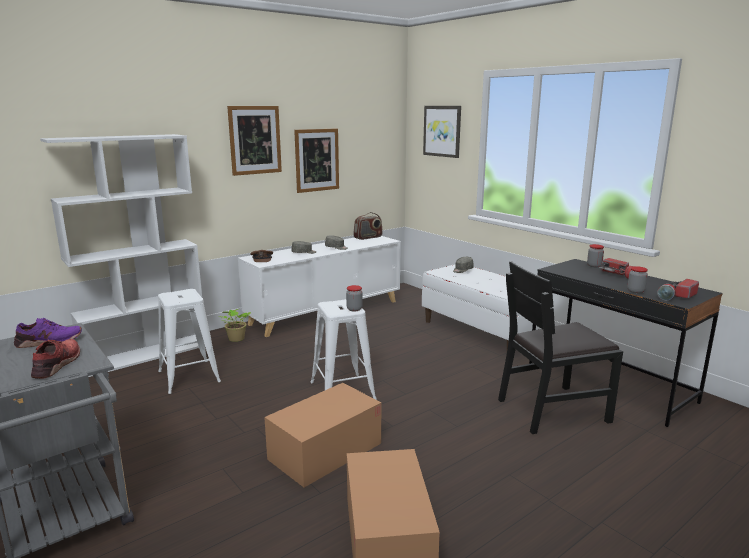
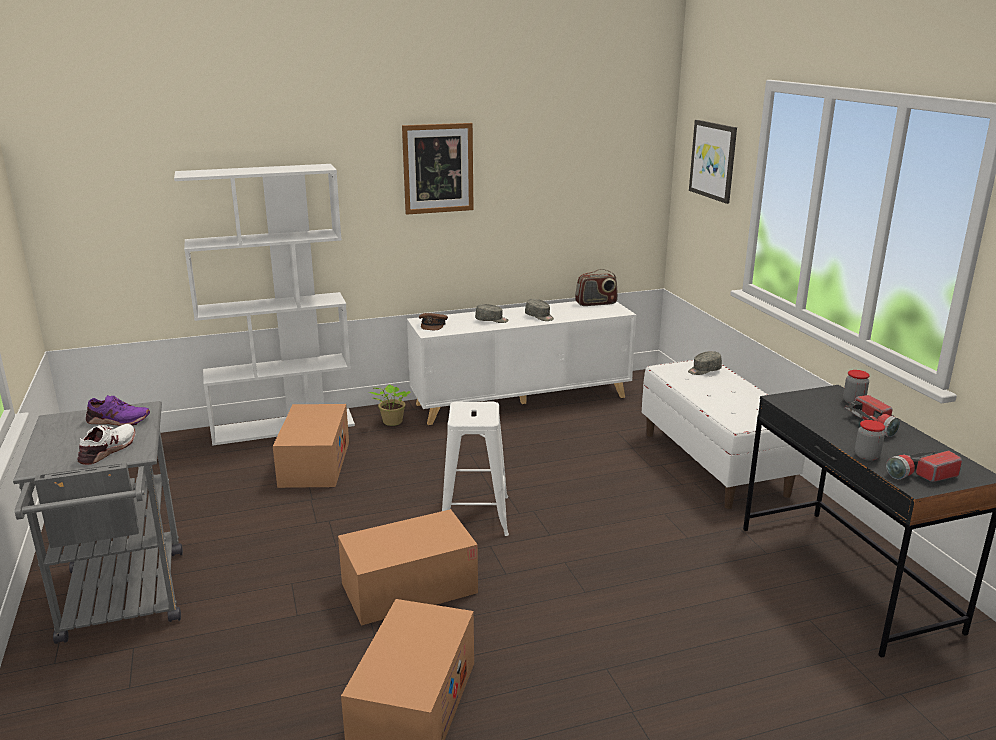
camera: 20 degrees right, 5 degrees up
(58, 364) = (108, 449): red shoe -> white shoe
(189, 376) = (314, 463): white stool -> cardboard box
(317, 160) = (527, 194): picture -> none
(354, 309) = (487, 418): jar -> none
(552, 409) = (730, 596): black chair -> none

